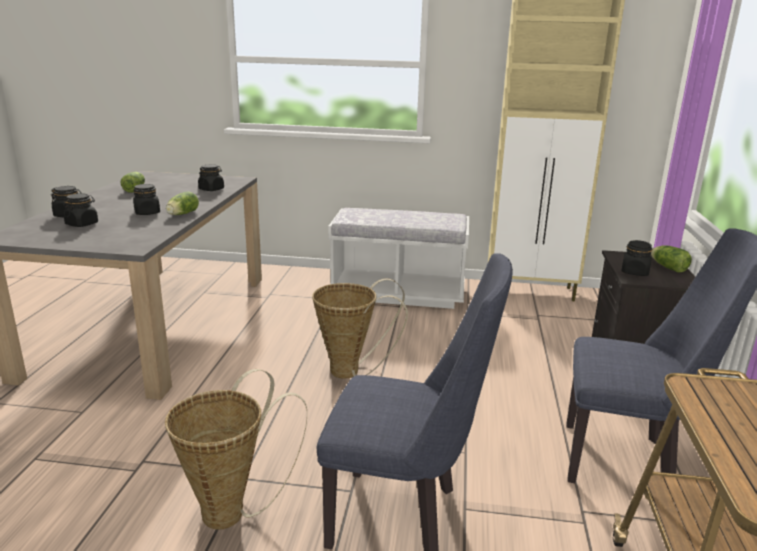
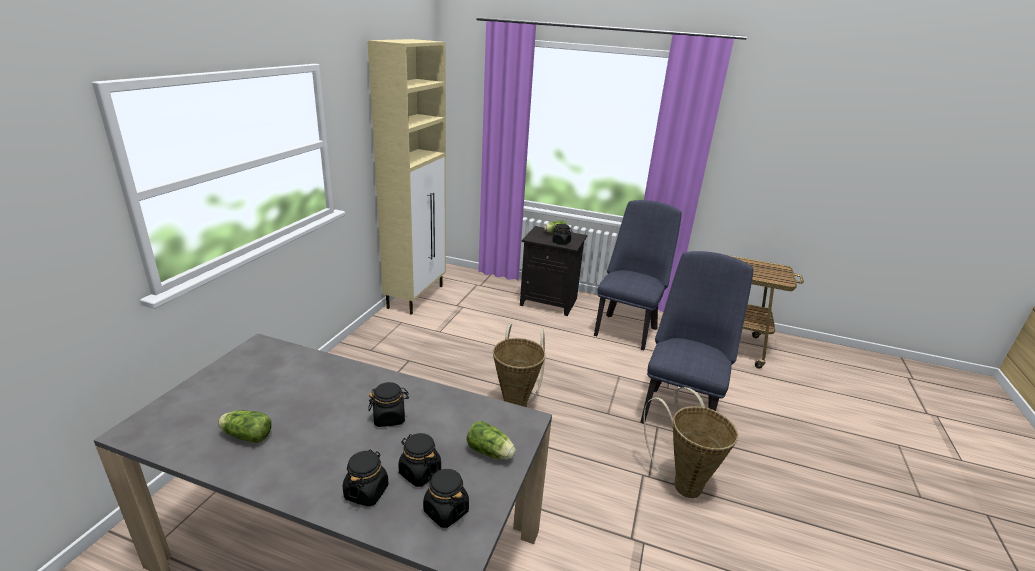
camera: 80 degrees left, 5 degrees up
(181, 214) = (410, 391): lettuce -> lettuce (491, 452)
(211, 189) = (299, 368): black jar -> black jar (445, 511)
(398, 293) = (381, 356): white bench -> none

